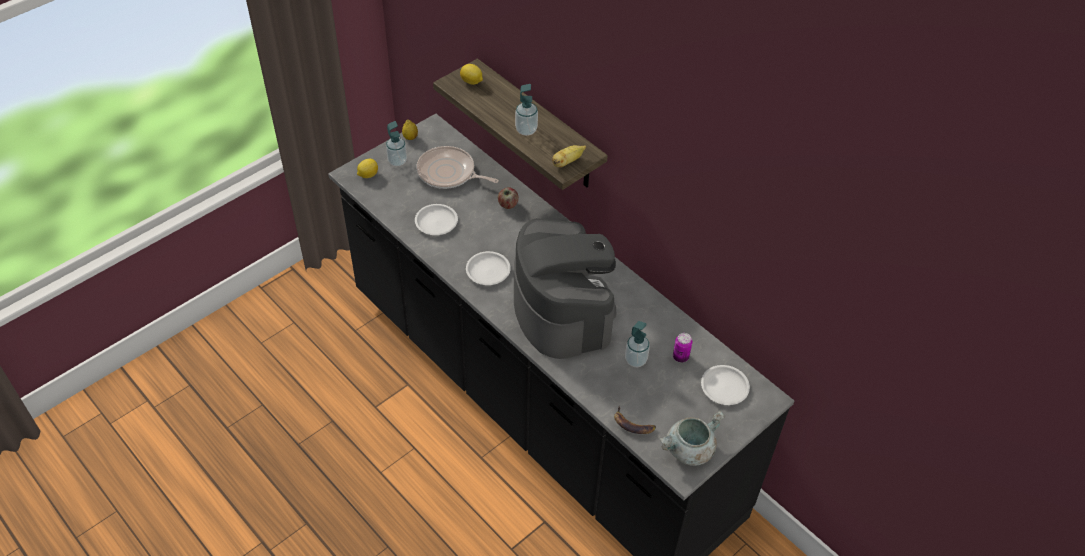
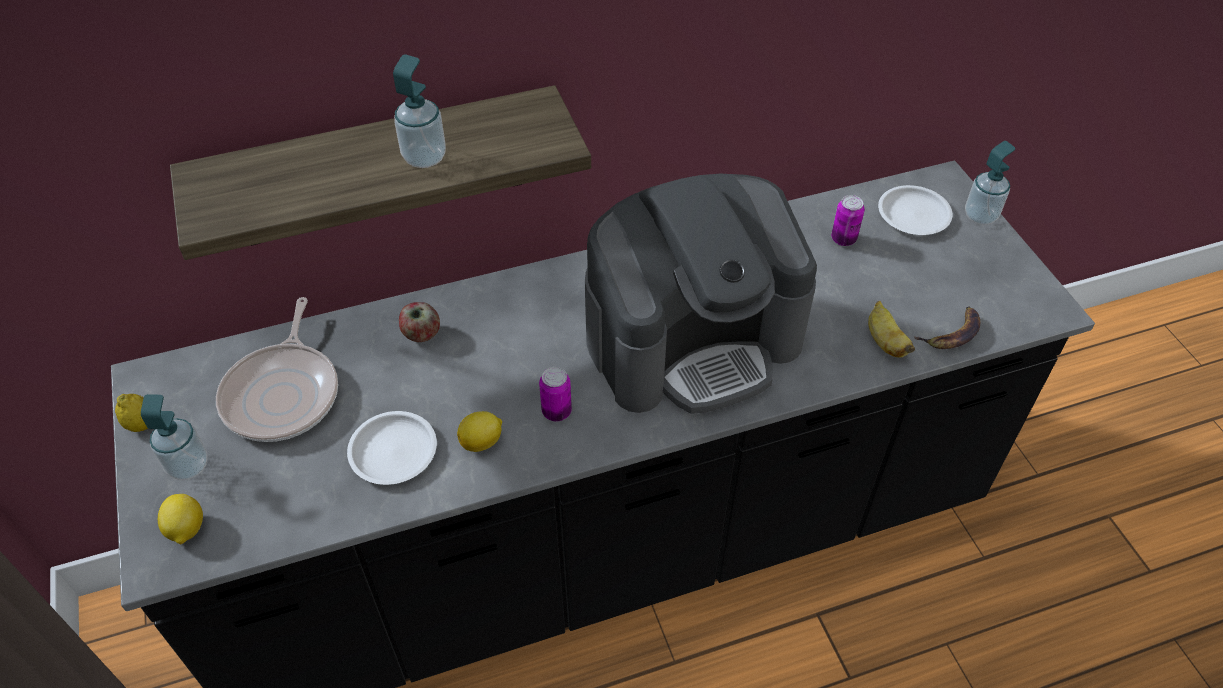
camera: 65 degrees left, 0 degrees up
(449, 173) = (284, 393): frying pan -> frying pan turned 45 degrees counterclockwise
(472, 82) = (232, 190): lemon -> lemon (482, 442)
(487, 270) = (556, 411): white plate -> can
(562, 309) = (693, 340): coffee machine -> coffee machine turned 150 degrees clockwise
(567, 162) = (543, 133): banana -> banana (884, 341)
(635, 360) = (831, 288): soap dispenser -> soap dispenser (980, 216)
(689, 450) = (1015, 289): grey cooking pot -> none

